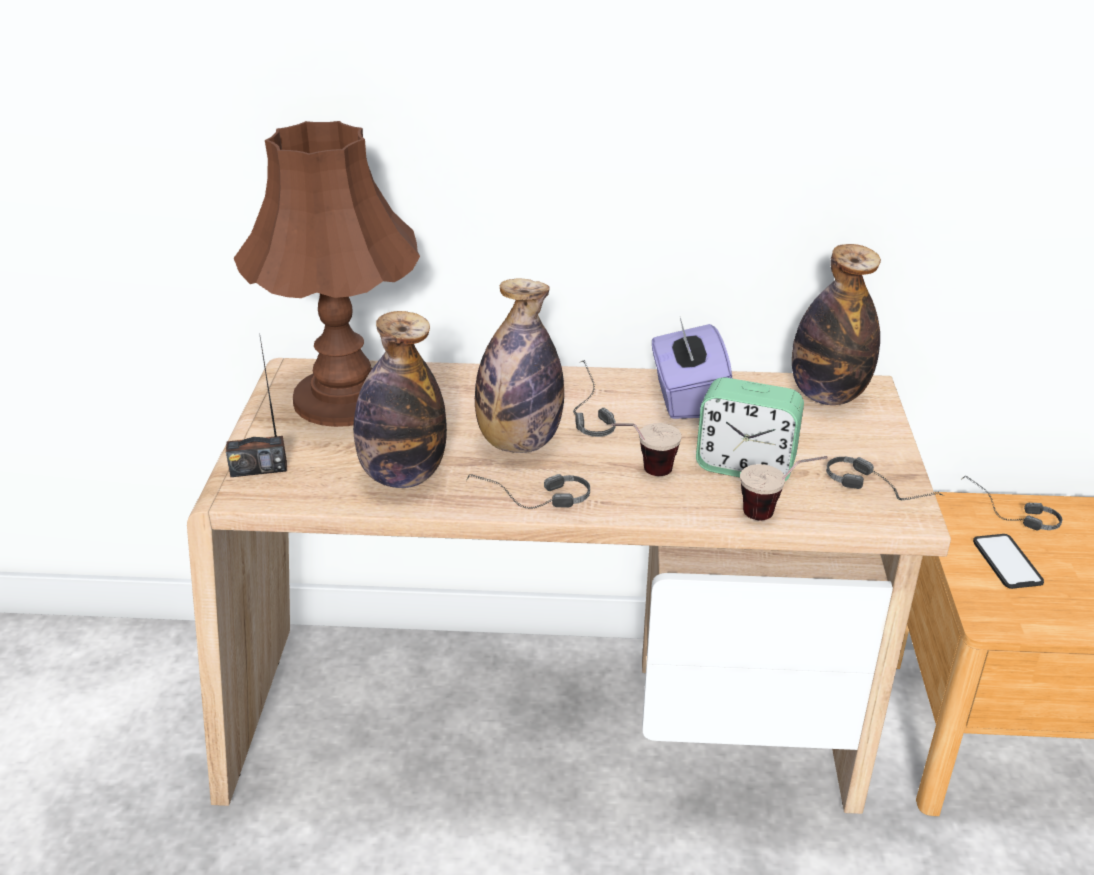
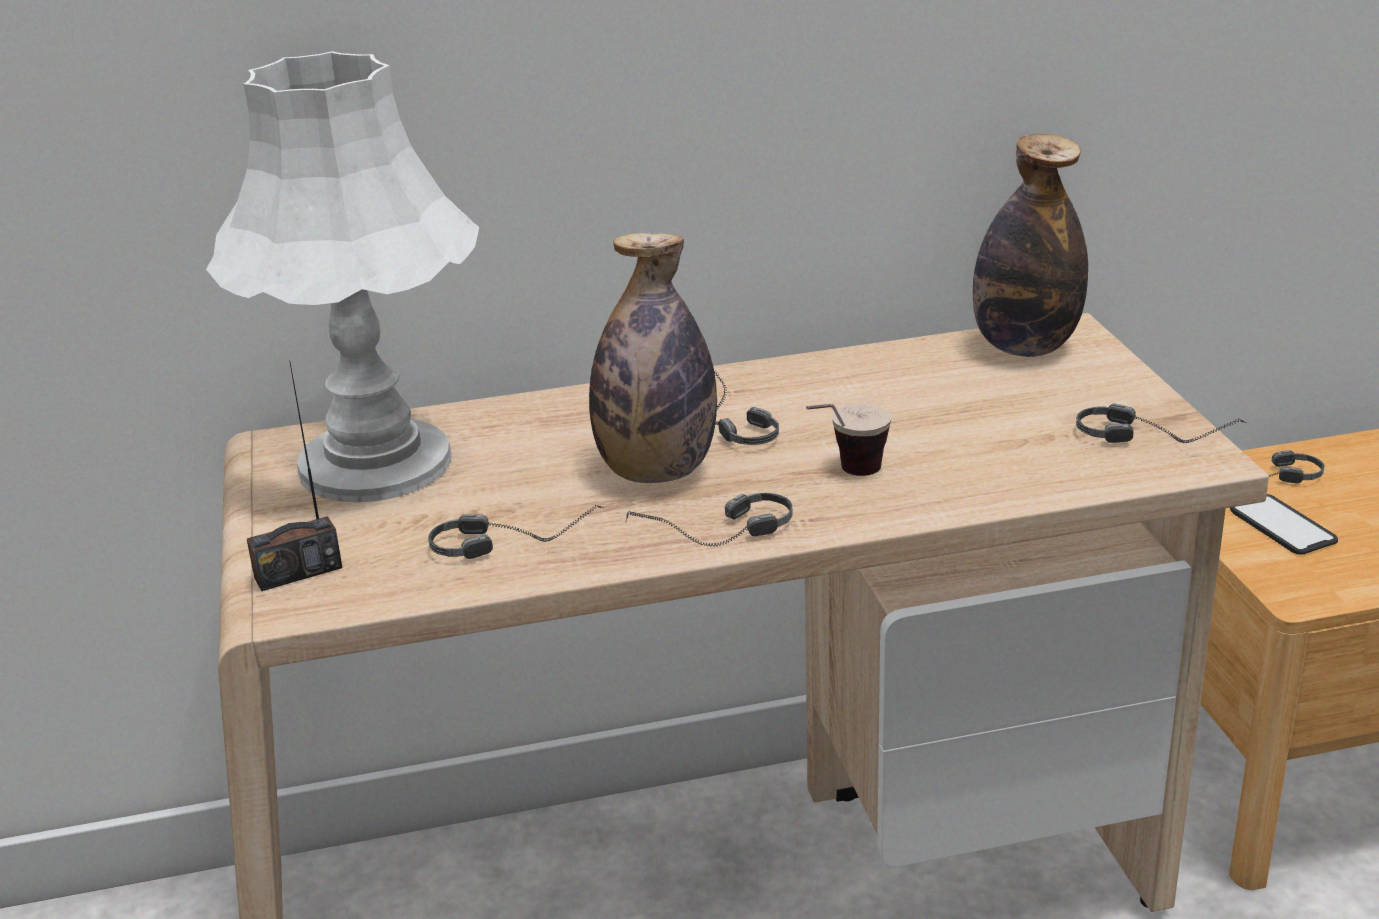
camera: 15 degrees left, 5 degrees down
(346, 398) = (377, 463): brown table lamp -> white table lamp
(403, 476) = (517, 541): bottle -> headphones
(687, 397) = (848, 380): purple tissue box -> none
(745, 466) = (971, 444): alarm clock -> none
(776, 514) = (1043, 489): cup -> none

